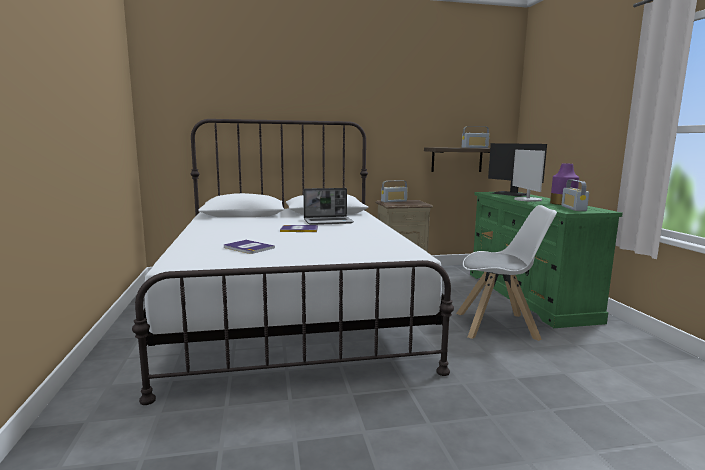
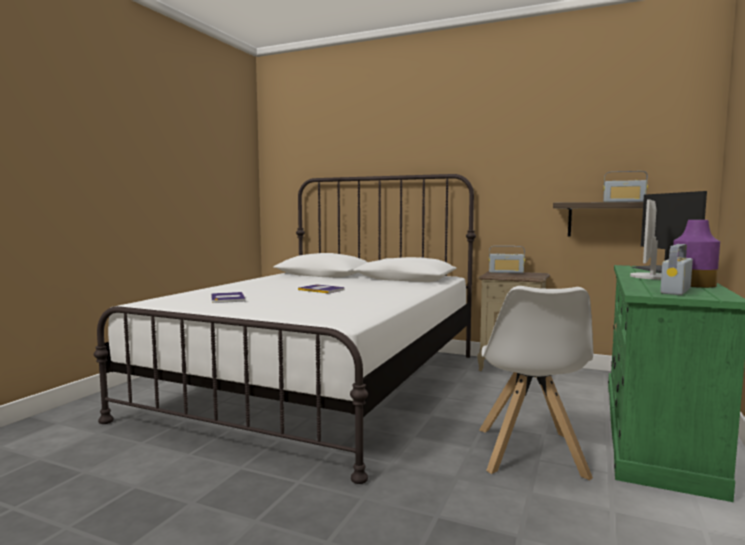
camera: 35 degrees right, 5 degrees down
(328, 222) = (374, 286): laptop -> none
(499, 326) = (530, 454): chair -> chair turned 60 degrees clockwise

